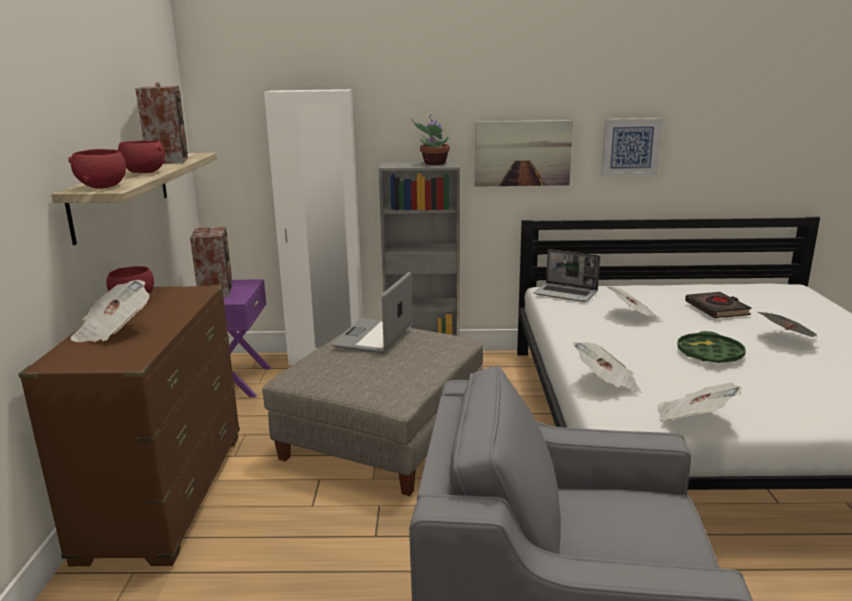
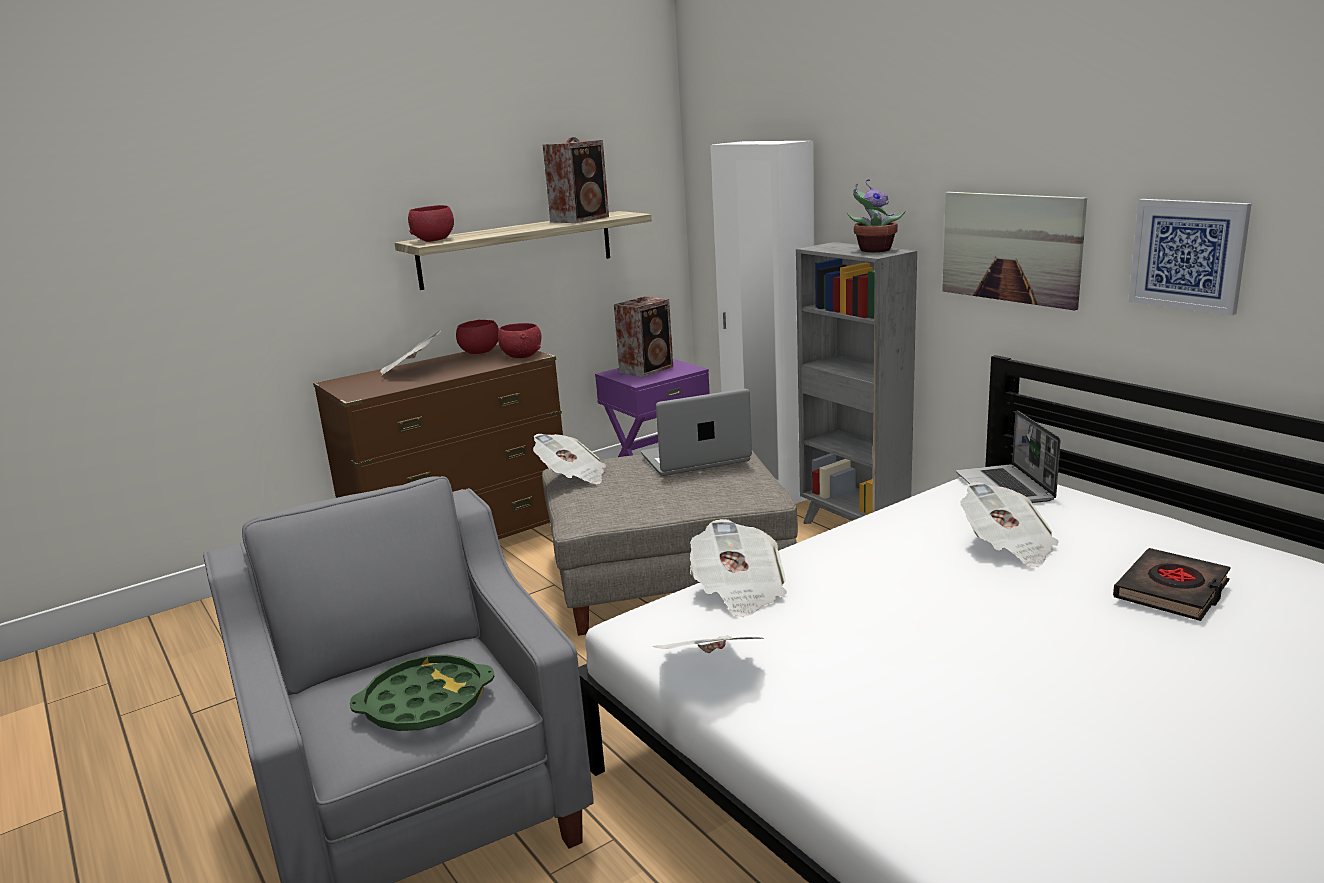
camera: 55 degrees right, 0 degrees up
(144, 173) = (509, 230): red bowl -> red bowl (521, 356)
(709, 354) = (960, 630): green tray -> green tray (425, 702)
(787, 340) = (1152, 678): newspaper -> newspaper (572, 477)

